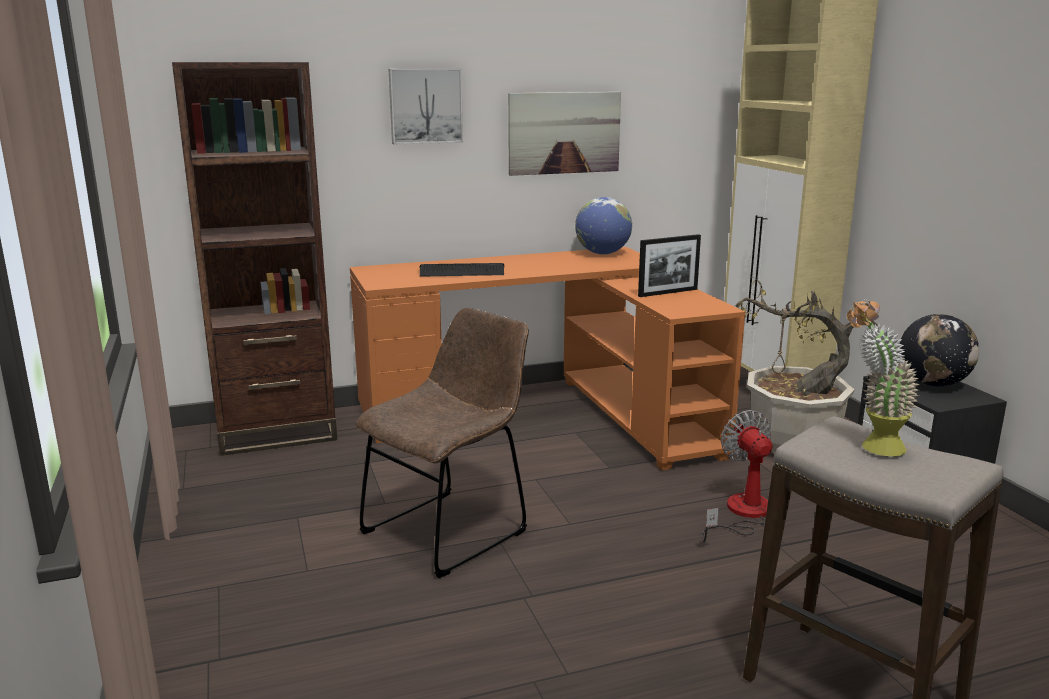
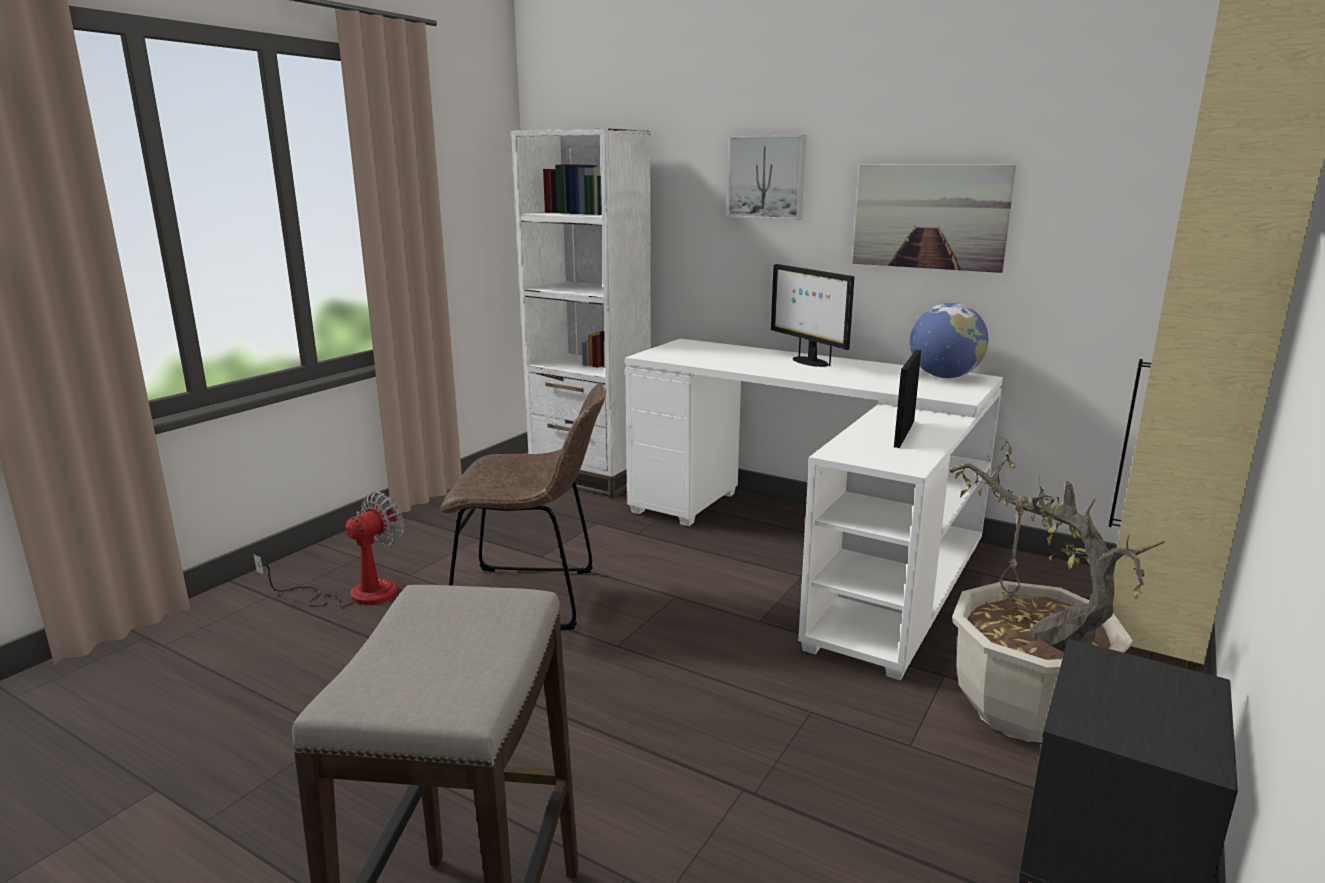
camera: 50 degrees right, 0 degrees up
(277, 432) = (590, 477): brown bookcase -> white bookcase
(462, 272) = (745, 361): keyboard -> none
(501, 262) = (809, 362): none -> monitor
(549, 414) = (815, 549): orange desk -> white desk
(668, 292) = (904, 433): picture frame -> picture frame turned 90 degrees clockwise
(742, 514) = (782, 736): fan -> fan (356, 593)
(871, 446) = (463, 632): potted plant -> none
(933, 384) = (1159, 700): globe -> none

